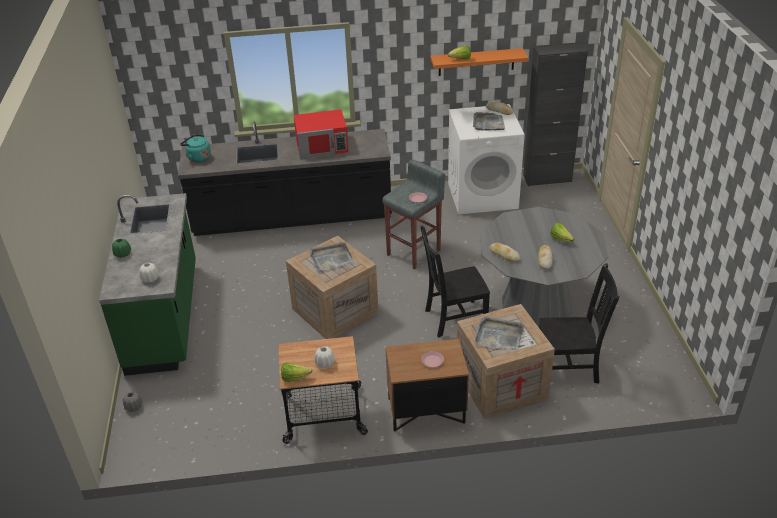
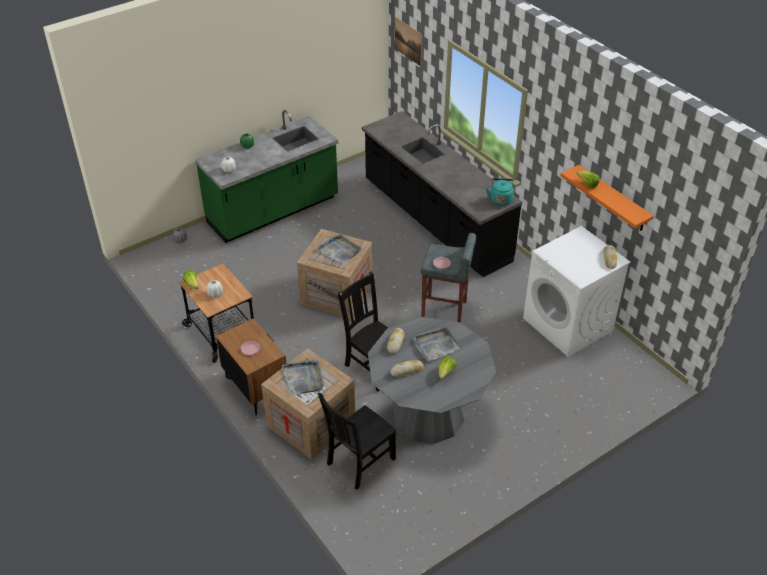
camera: 60 degrees right, 5 degrees up
(156, 69) = (408, 41): none -> picture
(198, 158) = (392, 125): turquoise kettle -> turquoise kettle (500, 199)
(322, 146) = (463, 178): red microwave -> none
(488, 123) = (578, 259): grey tray -> grey tray (435, 345)
(547, 179) = (639, 362): black cabinet -> none
(569, 367) = (359, 462): black chair -> black chair turned 75 degrees clockwise

